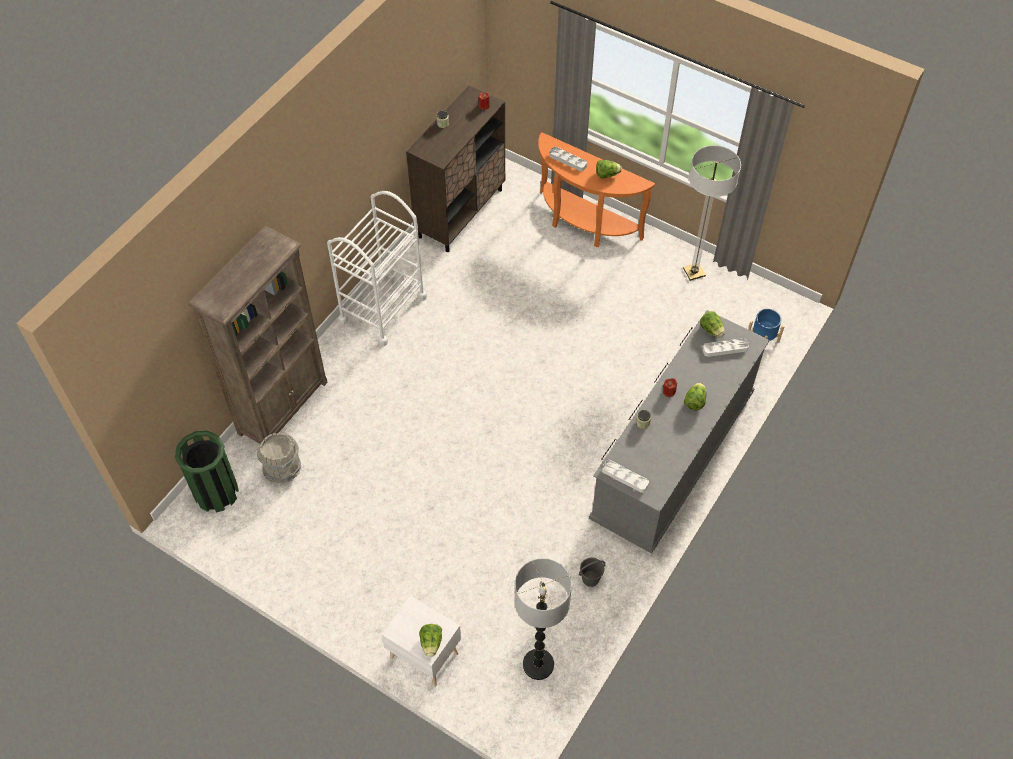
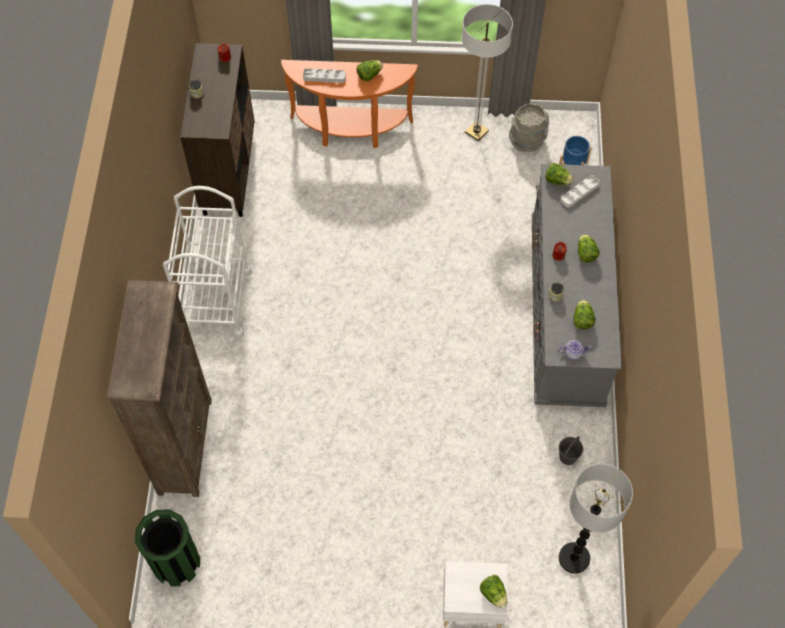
camera: 30 degrees left, 5 degrees up
(283, 469) = (226, 505): grey bucket -> grey bucket (527, 140)
(625, 477) = (573, 353): white tray -> teapot
(652, 454) = (582, 319): none -> lettuce

